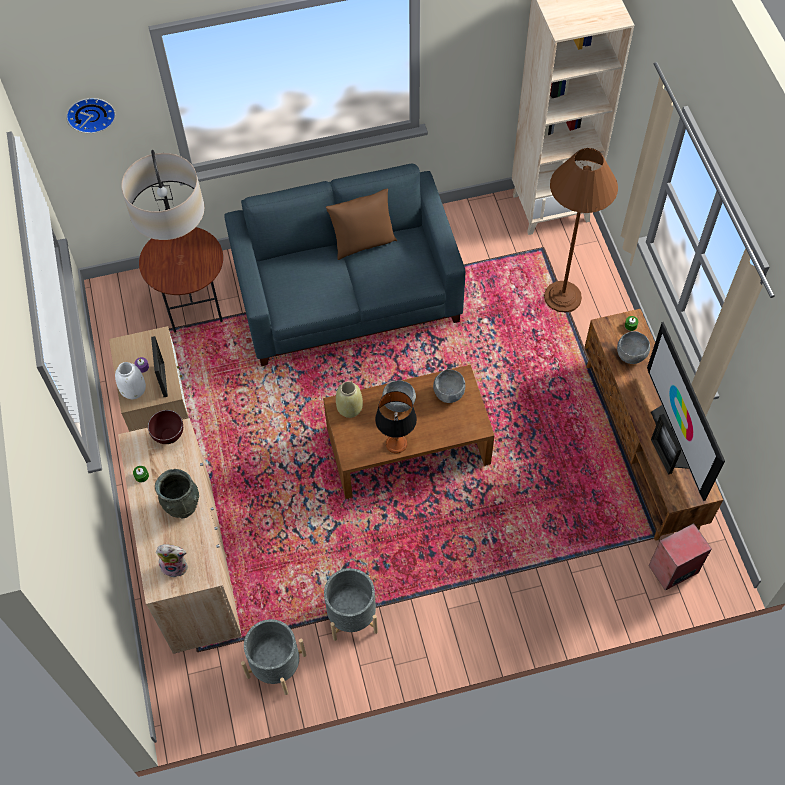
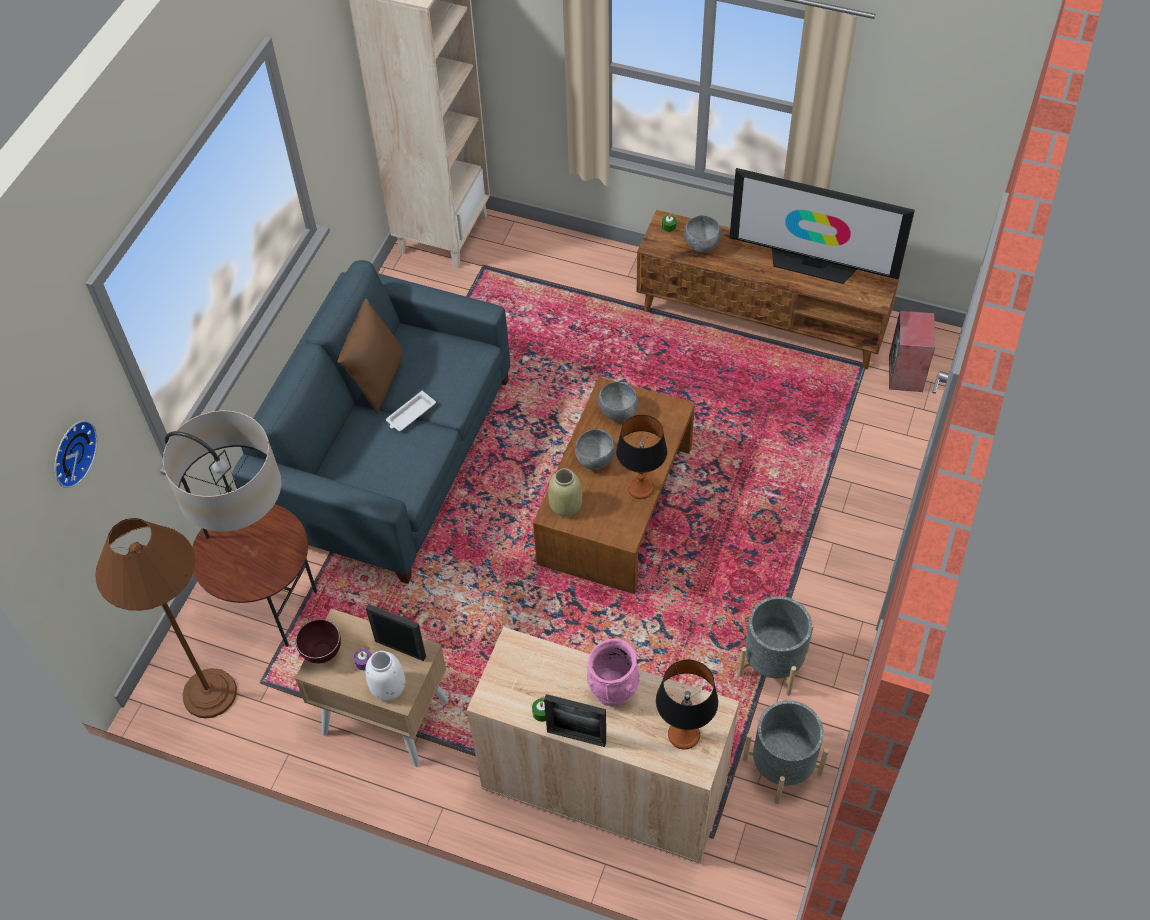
camera: 55 degrees left, 5 degrees down
(168, 437) = (512, 660): brown bowl -> brown bowl (322, 654)
(176, 566) = (684, 735): plush toy -> table lamp
(183, 506) = (613, 690): grey vase -> pink vase
(349, 277) = (410, 414): none -> white tray
(562, 297) = (553, 284): brown floor lamp -> brown floor lamp (210, 693)
(661, 456) = (825, 286): picture frame -> picture frame (576, 737)

